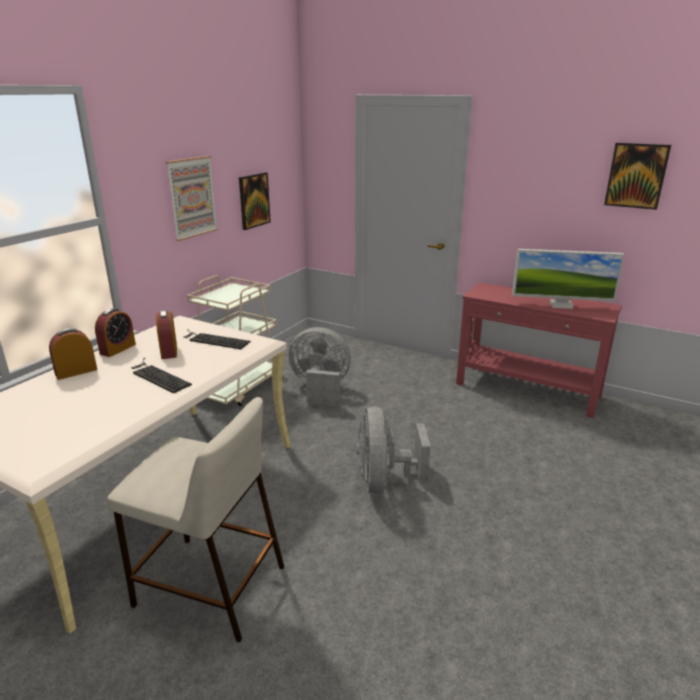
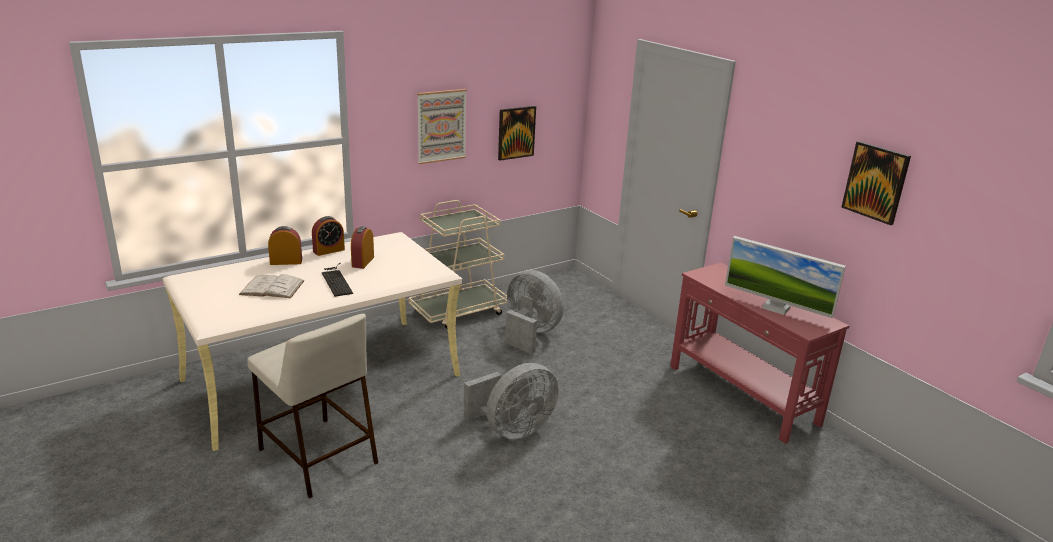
camera: 25 degrees right, 0 degrees up
(85, 403) = (272, 287): none -> white book
(214, 340) = (404, 261): keyboard -> none
(384, 481) = (512, 430): grey fan -> grey fan turned 150 degrees counterclockwise

